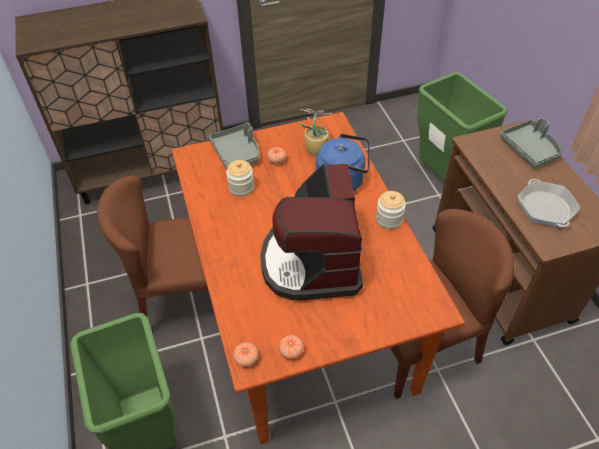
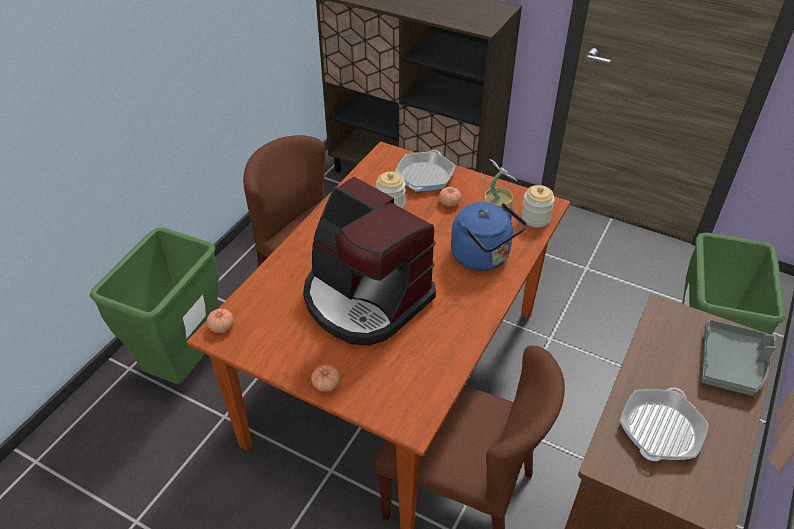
camera: 45 degrees right, 5 degrees down
(237, 153) = (425, 176): grey tray -> frying pan
(291, 351) = (256, 349): tomato -> tomato (326, 384)
(312, 261) = (365, 299): coffee machine -> coffee machine turned 90 degrees counterclockwise
(389, 219) = (479, 317): jar -> jar (535, 218)

